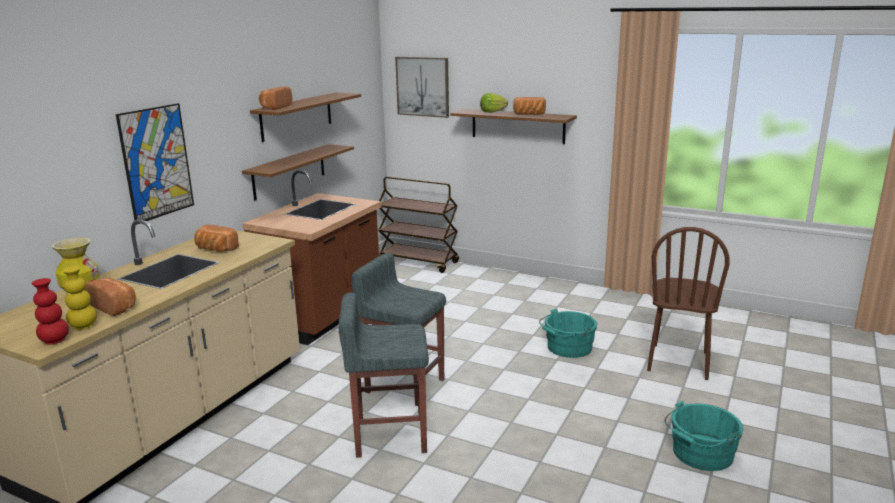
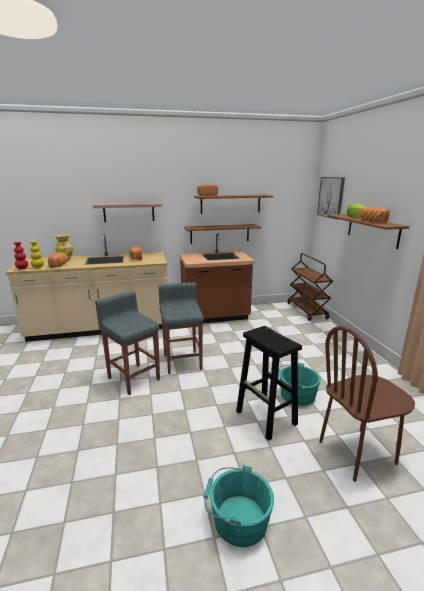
camera: 50 degrees right, 0 degrees up
(156, 162) = (129, 212): picture -> shelf
(586, 380) = (267, 418): none -> black stool

